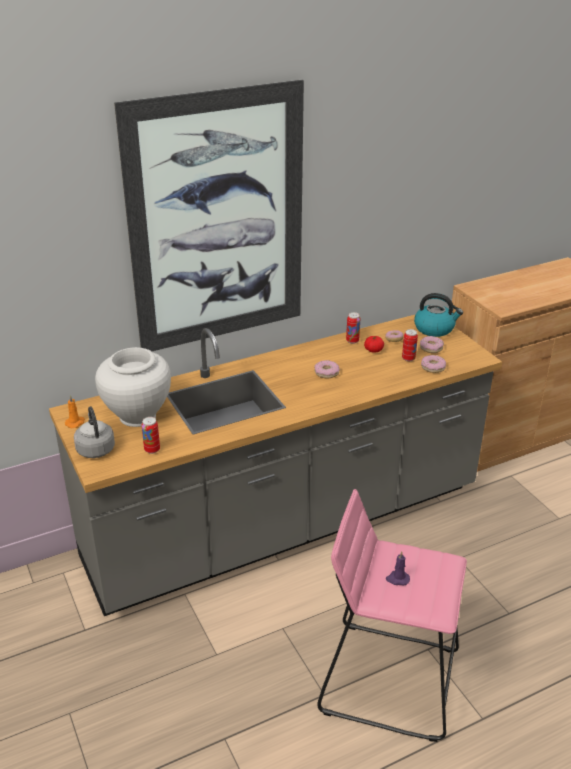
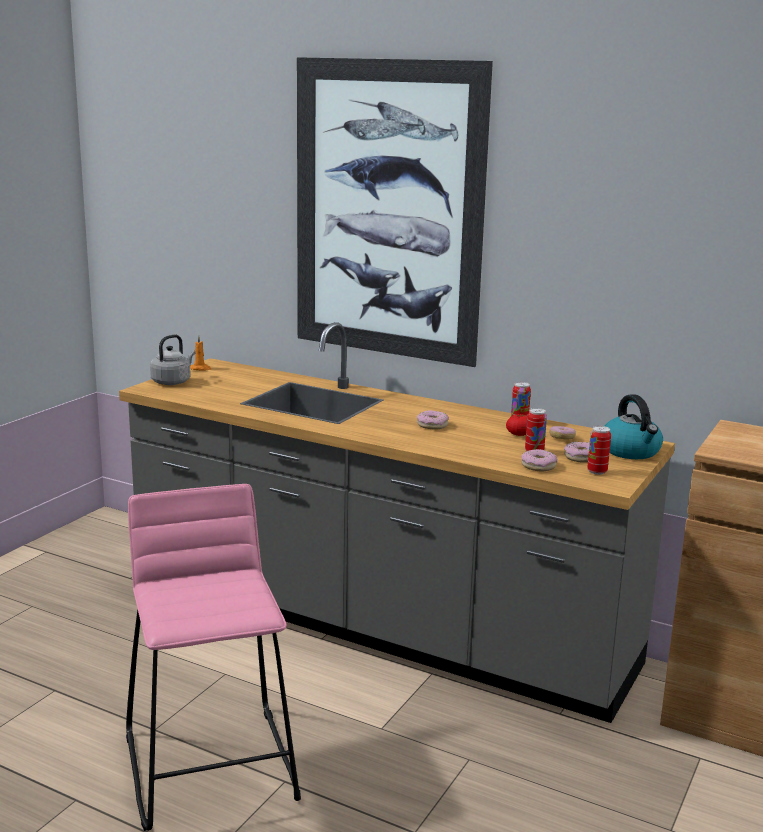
camera: 55 degrees right, 15 degrees down
(137, 416) = (239, 382): white vase -> none
(152, 450) = (196, 397): can -> can (597, 471)
(397, 579) = (197, 589): purple candle -> none

